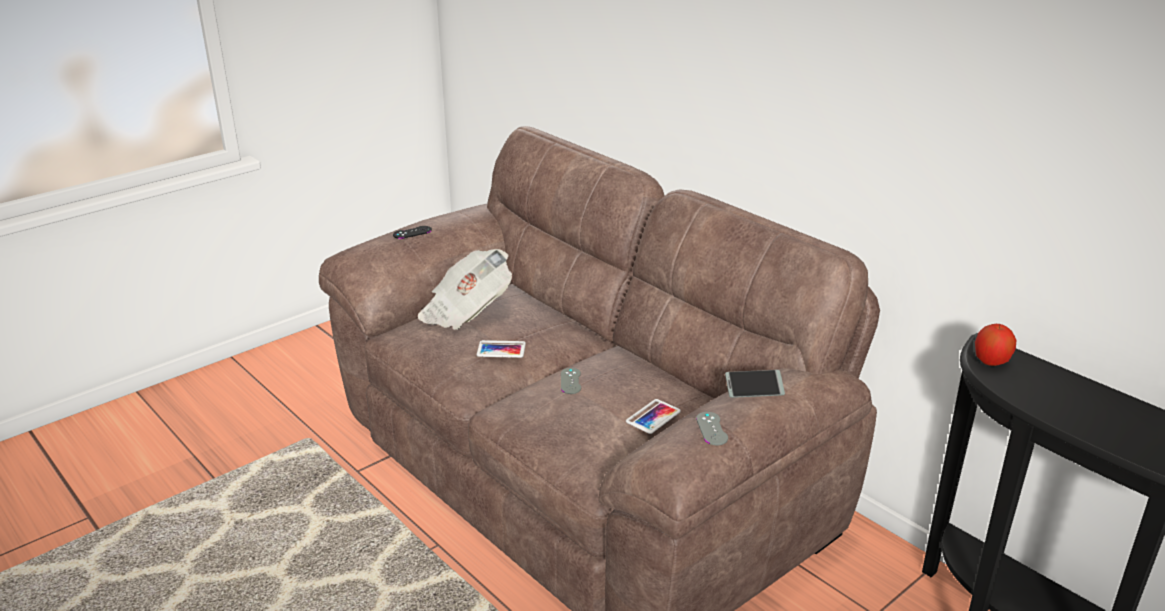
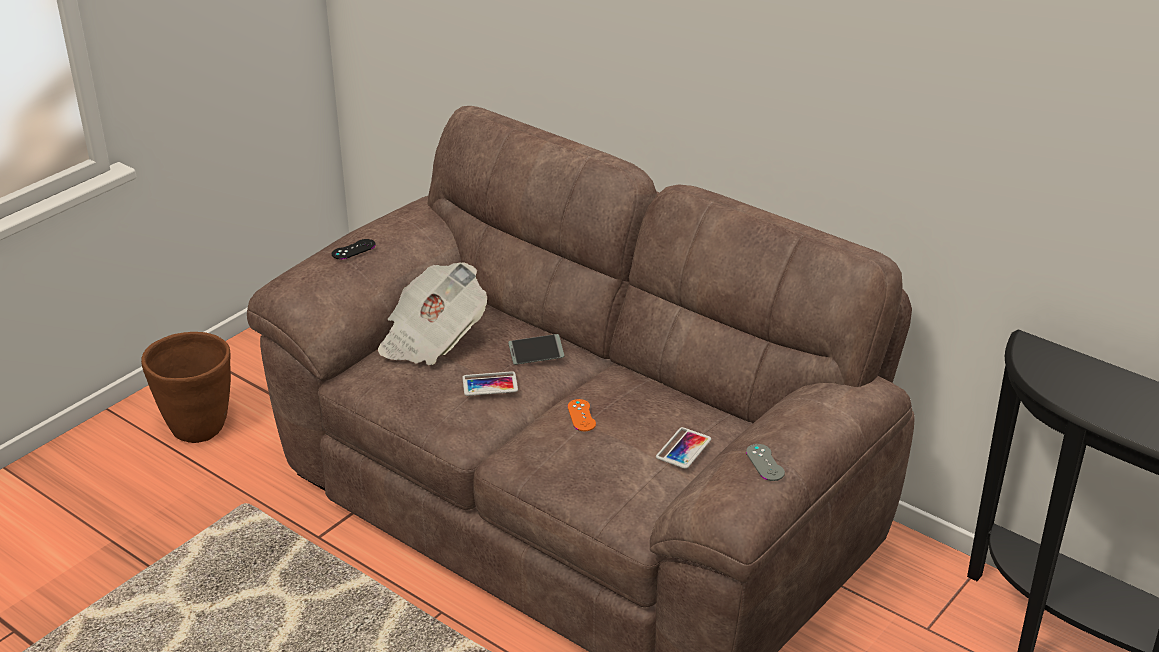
camera: 10 degrees left, 5 degrees up
(294, 378) = (199, 428): none -> brown planter
(570, 381) = (581, 415): grey game controller -> orange game controller
(754, 389) = (797, 412): phone -> phone (536, 354)
(991, 361) = (1037, 362): apple -> none

